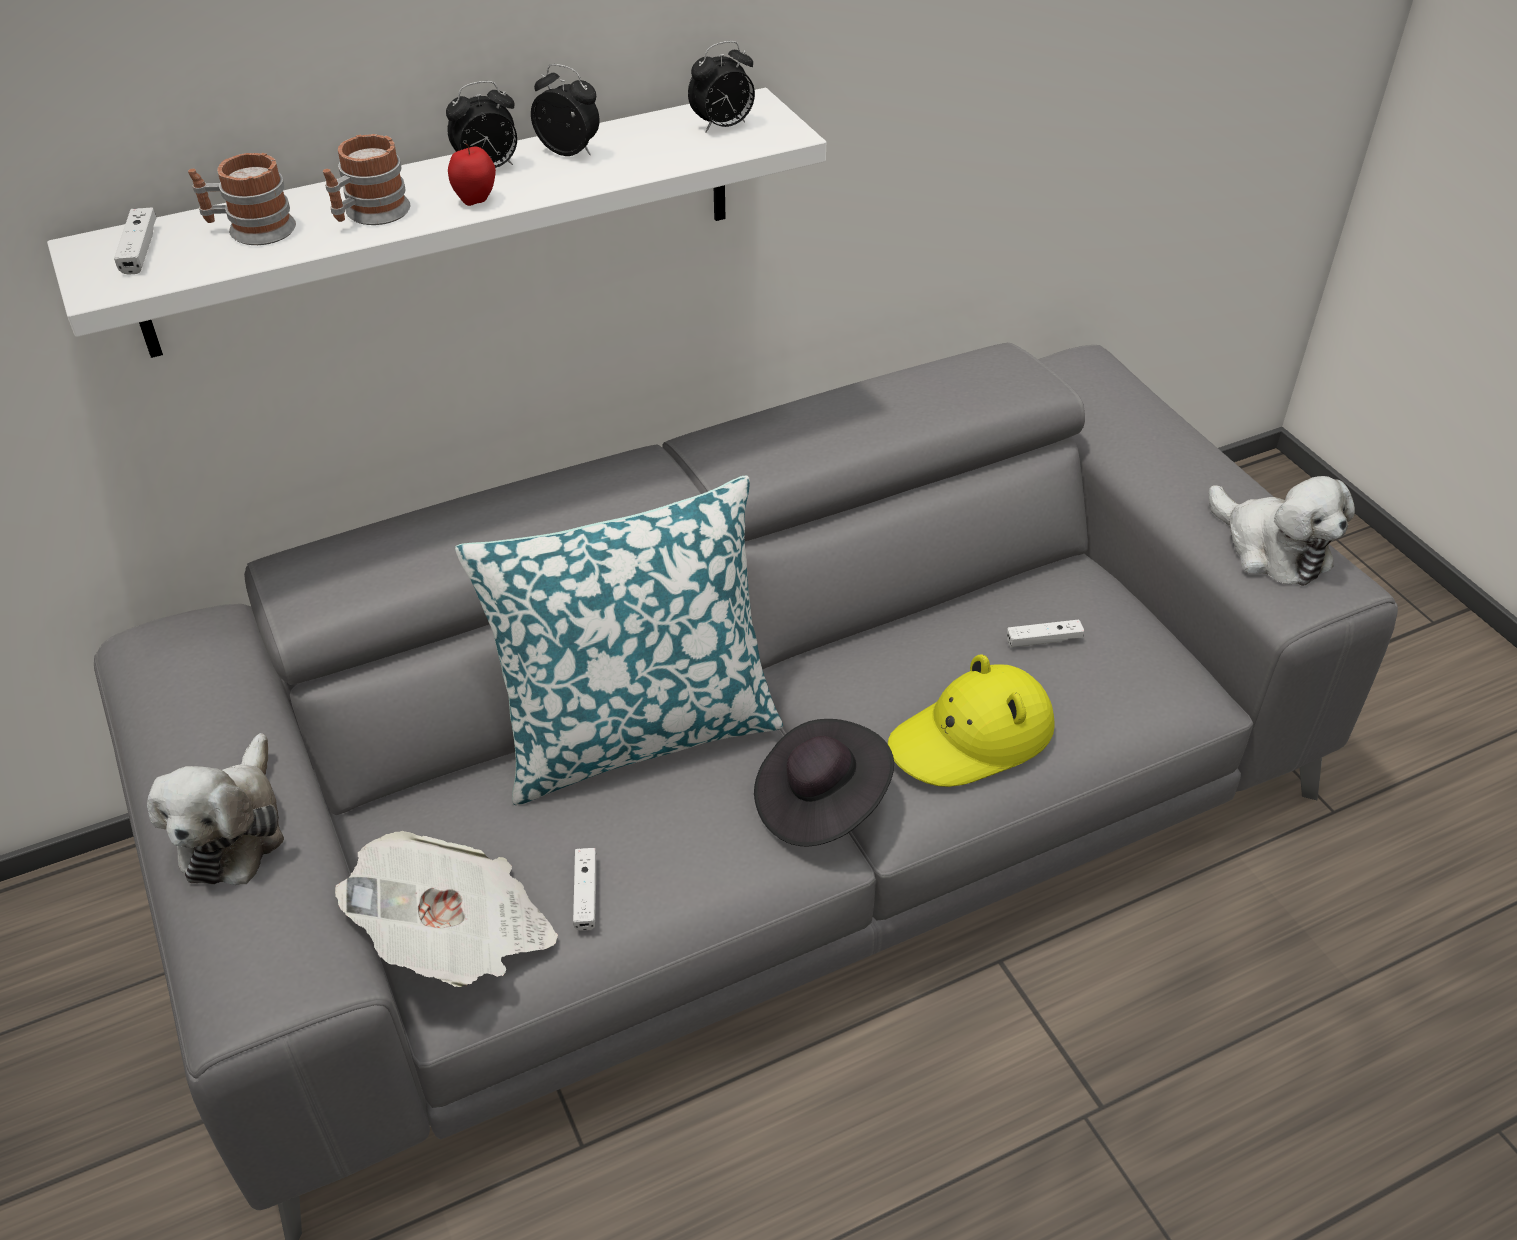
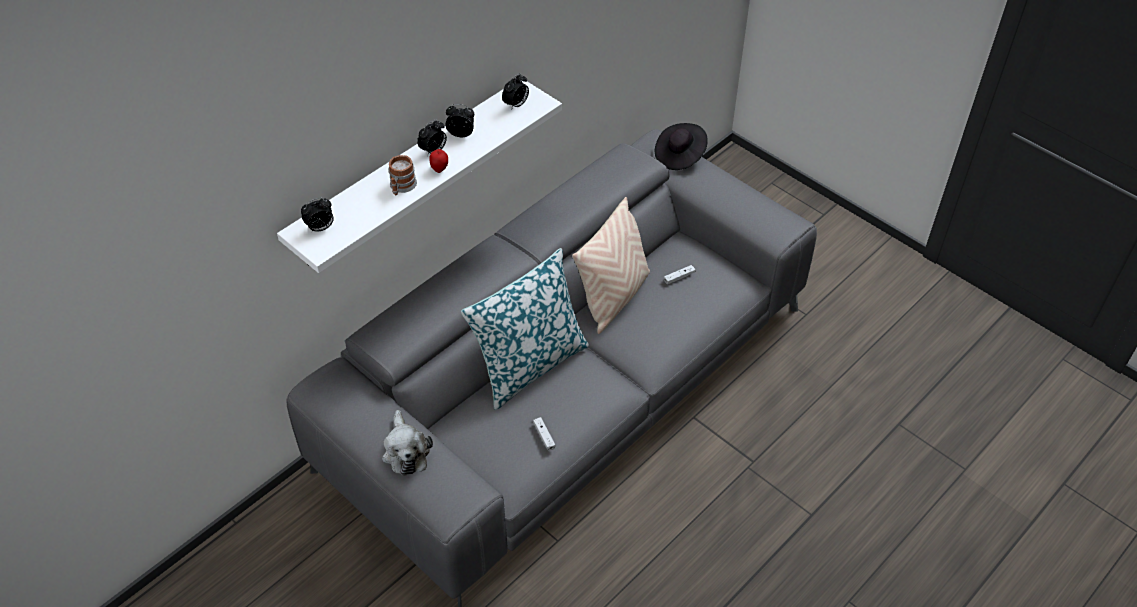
camera: 20 degrees left, 5 degrees up
(139, 250) = (320, 228): white game controller -> alarm clock
(251, 230) = (358, 207): mug -> none
(459, 937) = (503, 467): newspaper -> none
(820, 803) = (618, 373): black hat -> black hat (679, 155)
(882, 645) = (613, 297): none -> beige pillow
(972, 738) = (667, 328): yellow hat -> none
(1271, 549) = (762, 215): plush toy -> none

